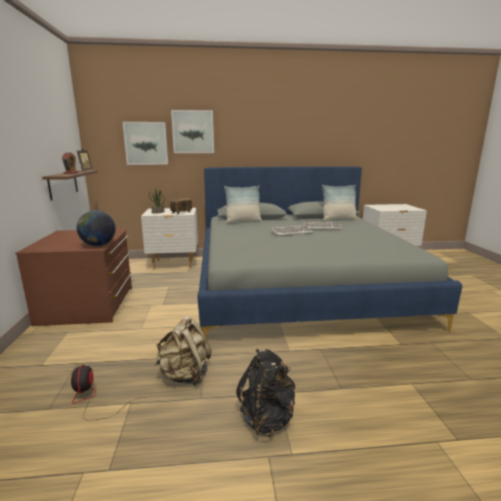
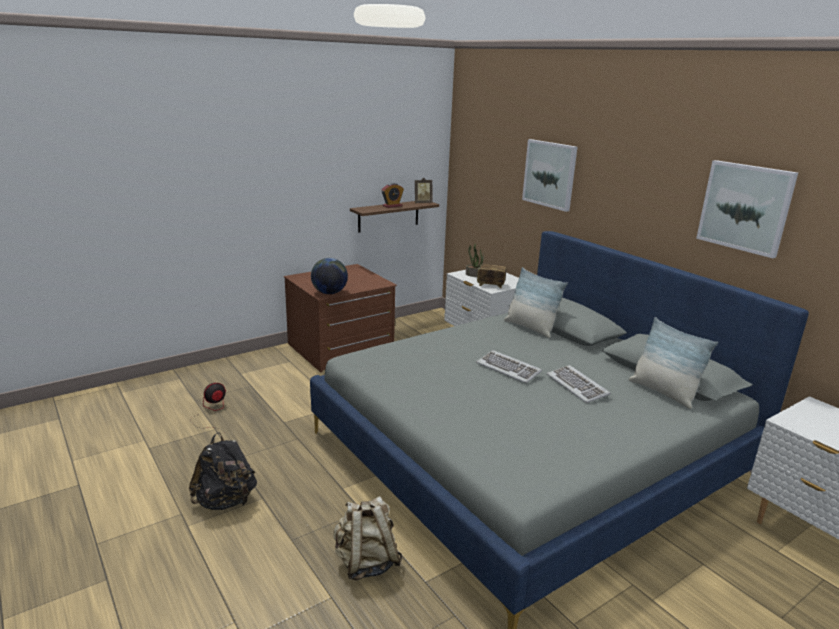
camera: 60 degrees right, 5 degrees up
(146, 143) = (500, 179): picture -> picture (745, 207)
(185, 375) = (261, 440): beige backpack -> beige backpack (366, 562)

